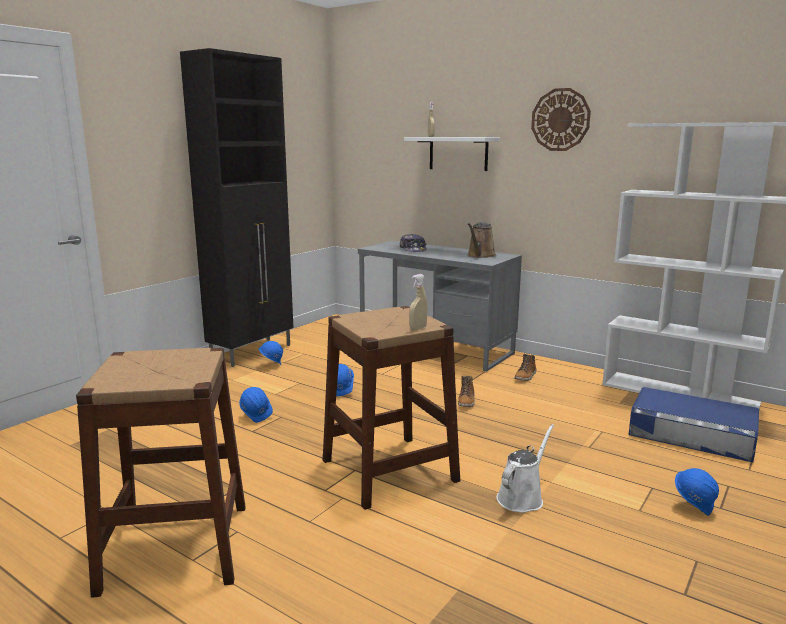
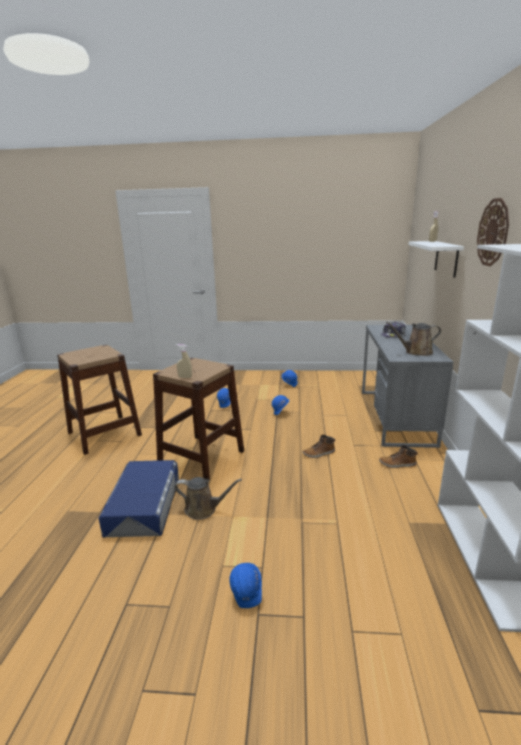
camera: 60 degrees right, 5 degrees up
(253, 352) = (300, 375): black cabinet -> none
(522, 497) = (203, 509): white watering can -> brown watering can
(691, 434) = (391, 579): blue storage box -> blue storage box (144, 505)

